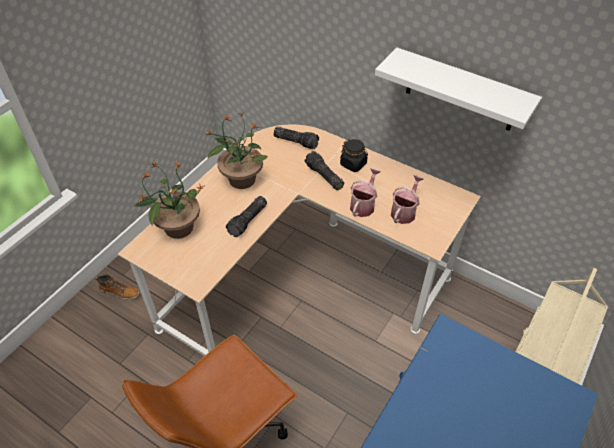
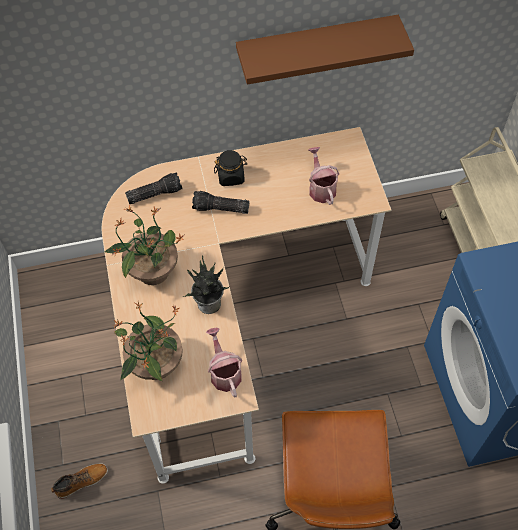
camera: 45 degrees left, 10 degrees up
(248, 221) = (209, 304): flashlight -> potted plant
(363, 204) = (283, 208): watering can -> watering can (224, 372)
(461, 91) = (316, 47): white shelf -> brown shelf

